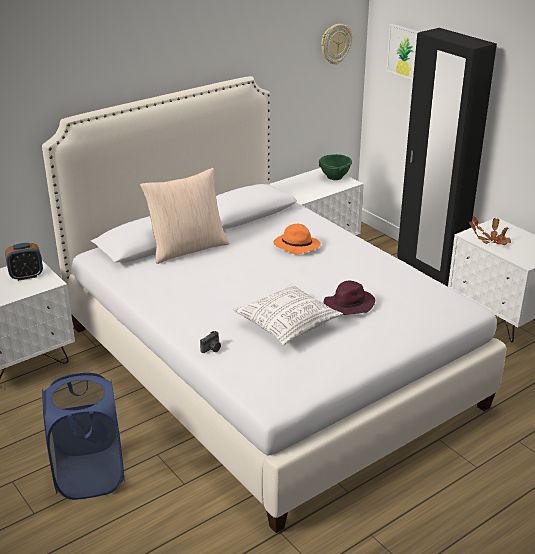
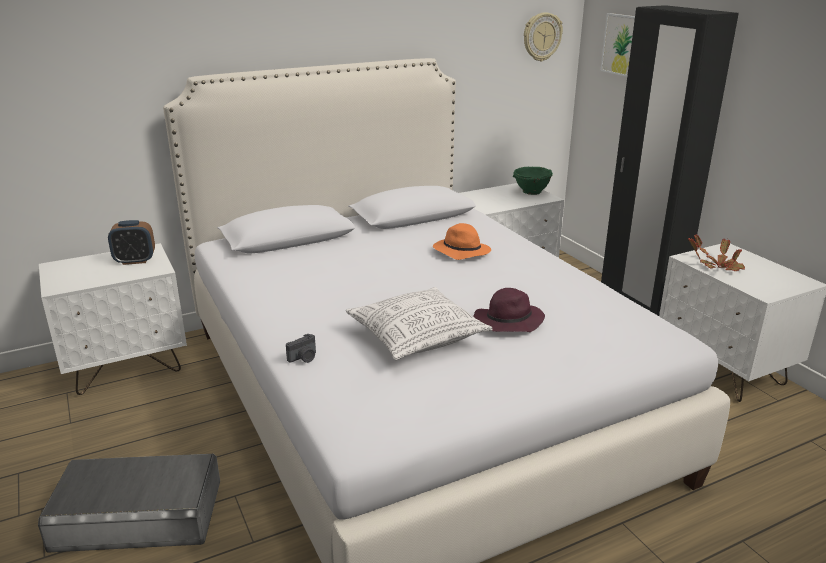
camera: 10 degrees right, 5 degrees down
(89, 476) = (138, 514): blue laundry basket -> grey storage box
(187, 248) = (329, 245): beige pillow -> none

